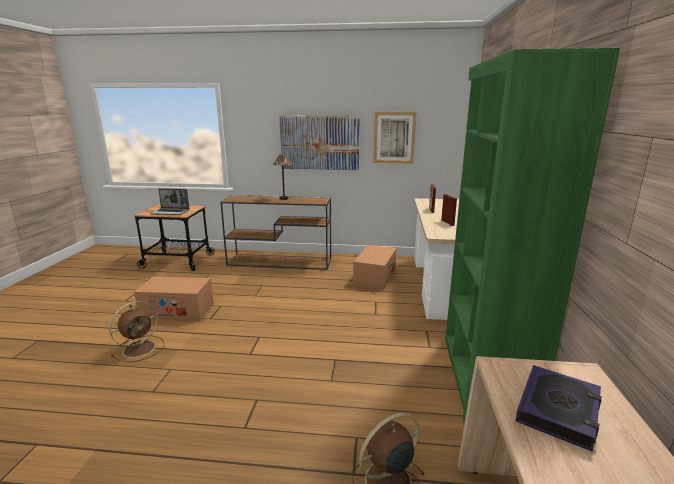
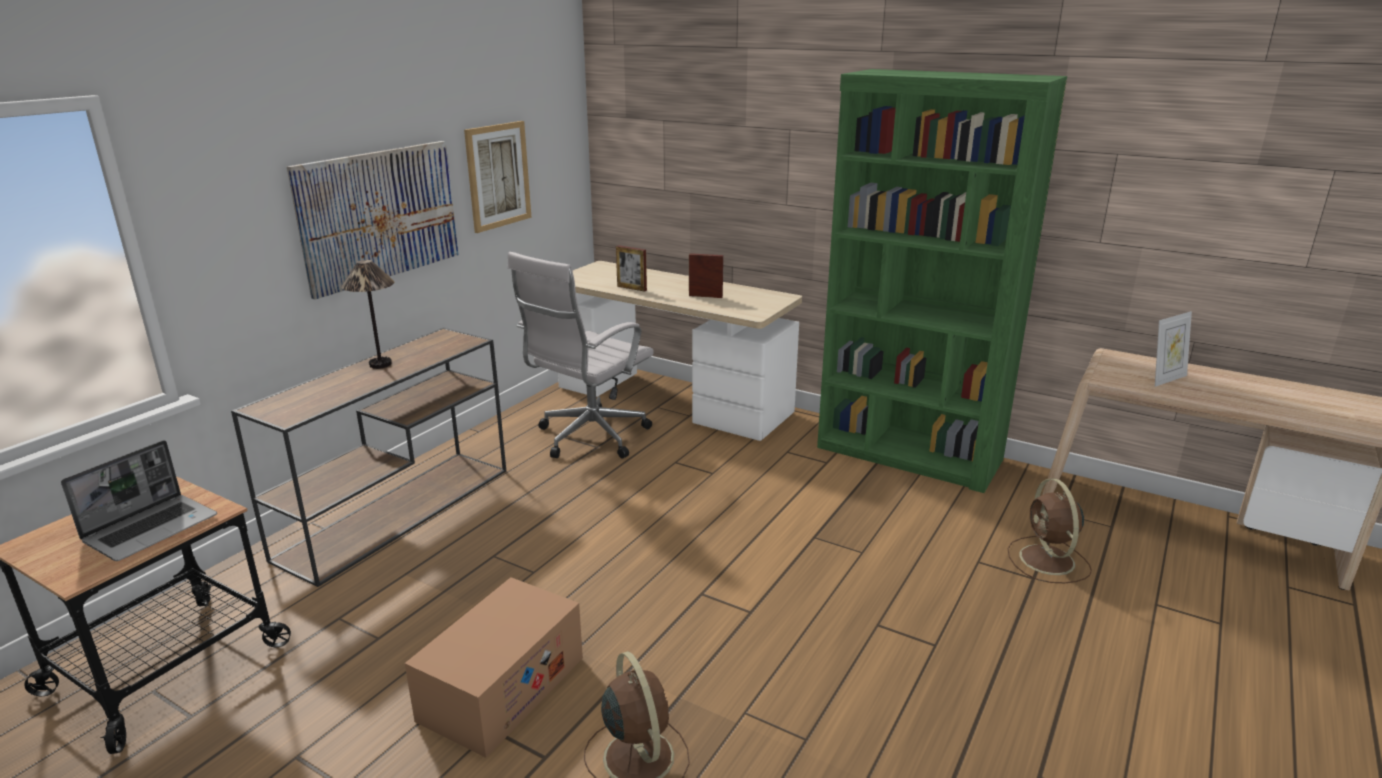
camera: 65 degrees left, 5 degrees up
(375, 277) = (589, 438): cardboard box -> white office chair
(558, 410) = (1165, 379): book -> picture frame

